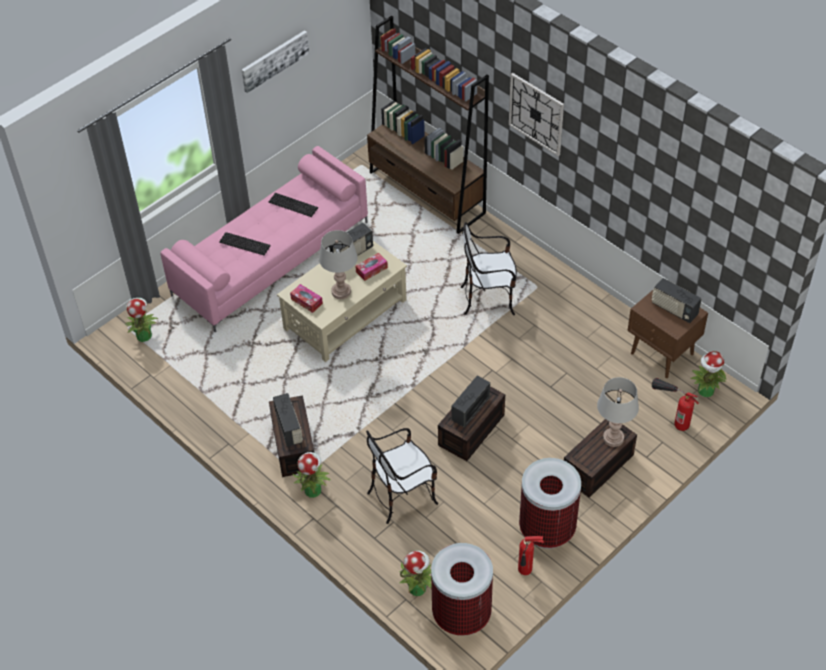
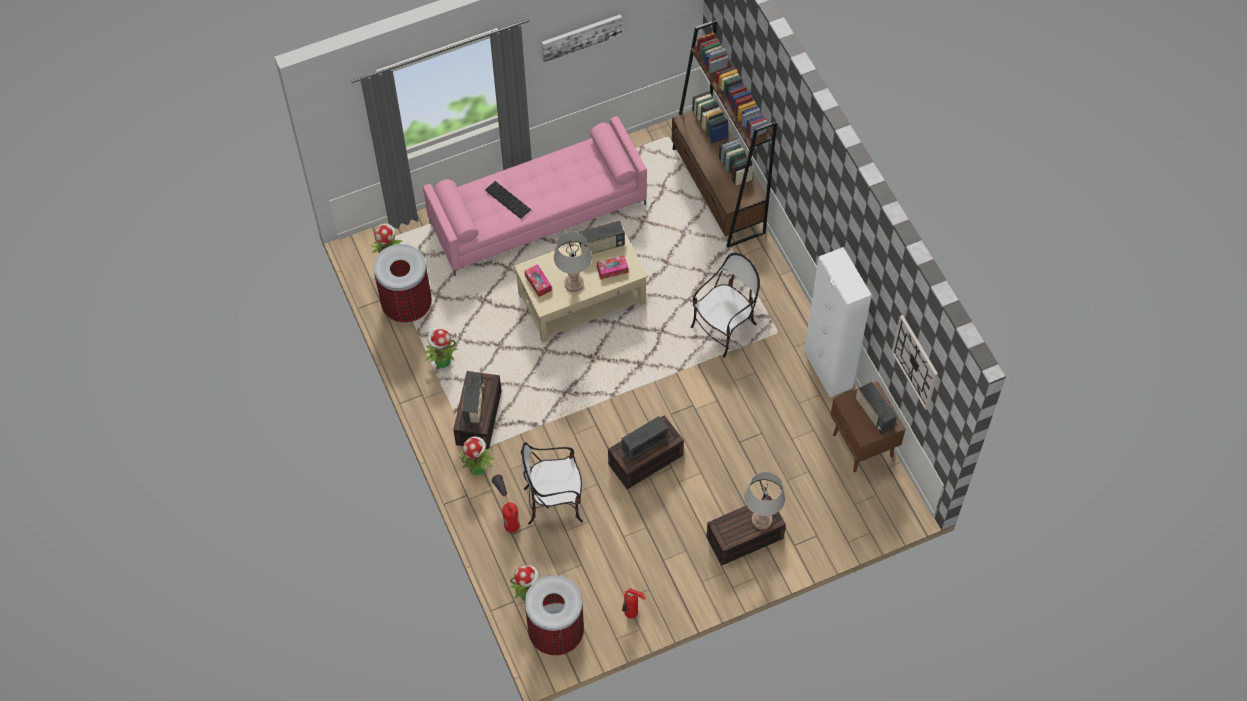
camera: 20 degrees right, 10 degrees up
(293, 204) = (571, 171): keyboard -> none
(488, 298) = (724, 328): chair -> chair turned 120 degrees clockwise
(536, 114) = (807, 178): wall clock -> wall clock (915, 362)
(547, 529) = (668, 581): trash can -> trash can (407, 305)
(598, 303) = (828, 370): none -> white cabinet
(671, 416) = (838, 513): fire extinguisher -> fire extinguisher (507, 513)
(705, 391) = (884, 499): potted plant -> potted plant (442, 361)

